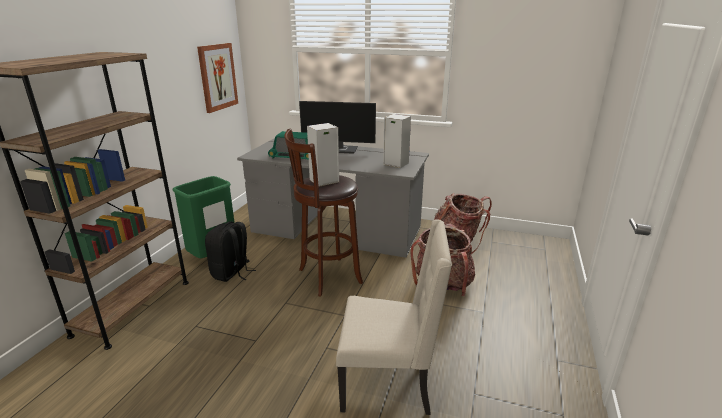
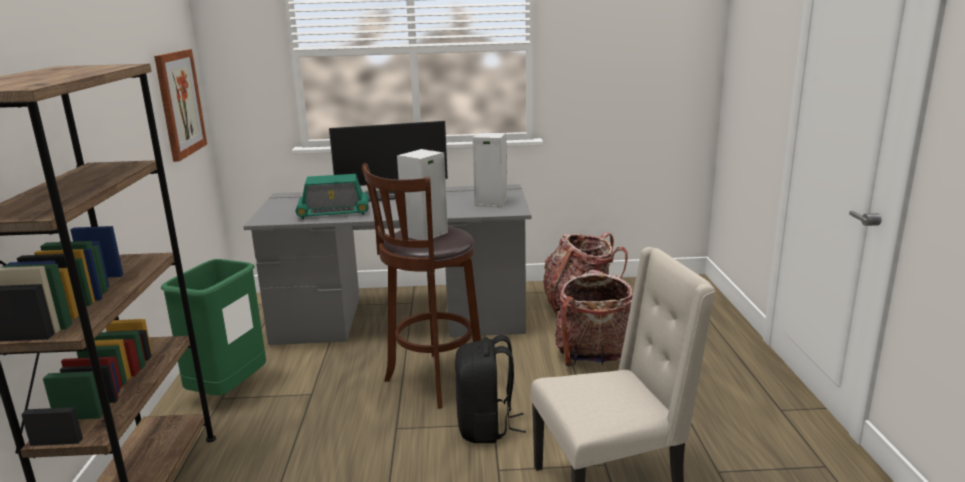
camera: 20 degrees left, 5 degrees down
(231, 273) = (279, 408): black backpack -> black backpack (486, 427)

